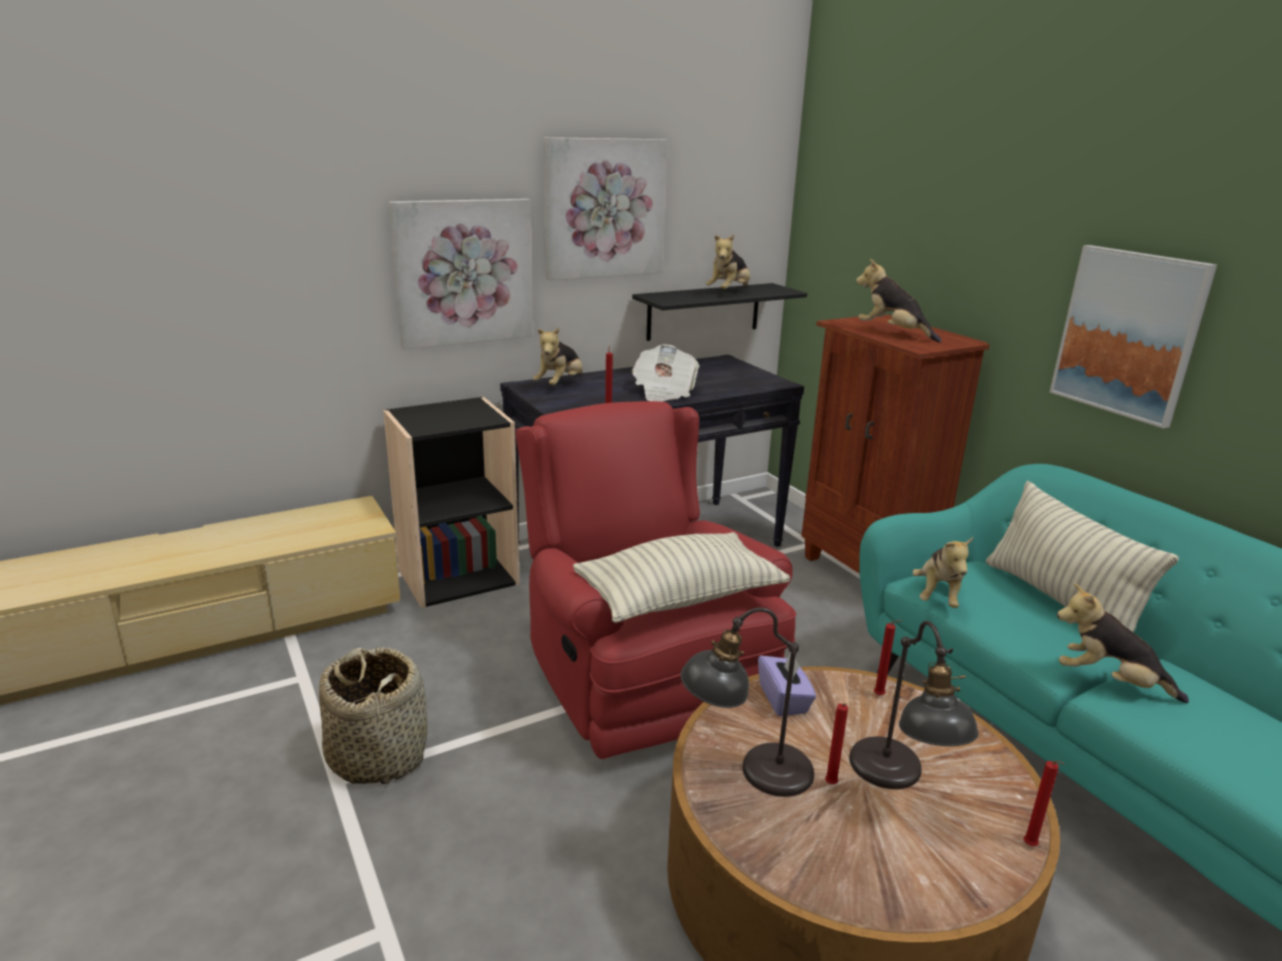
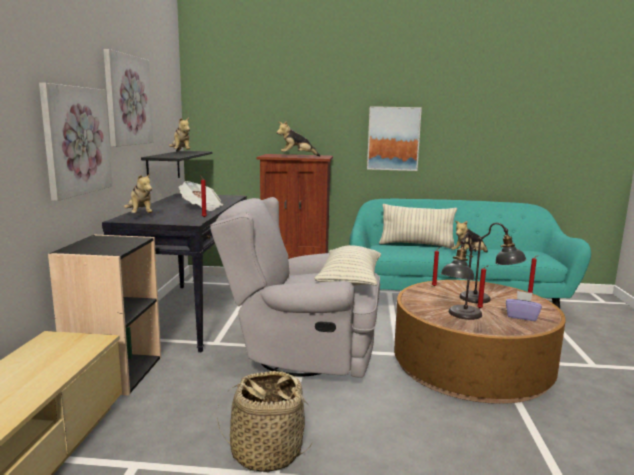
camera: 55 degrees left, 10 degrees down
(642, 681) = (303, 355): red armchair -> grey armchair
(784, 700) = (421, 299): purple tissue box -> purple tissue box (521, 316)
(938, 596) = (392, 255): plush toy -> none

